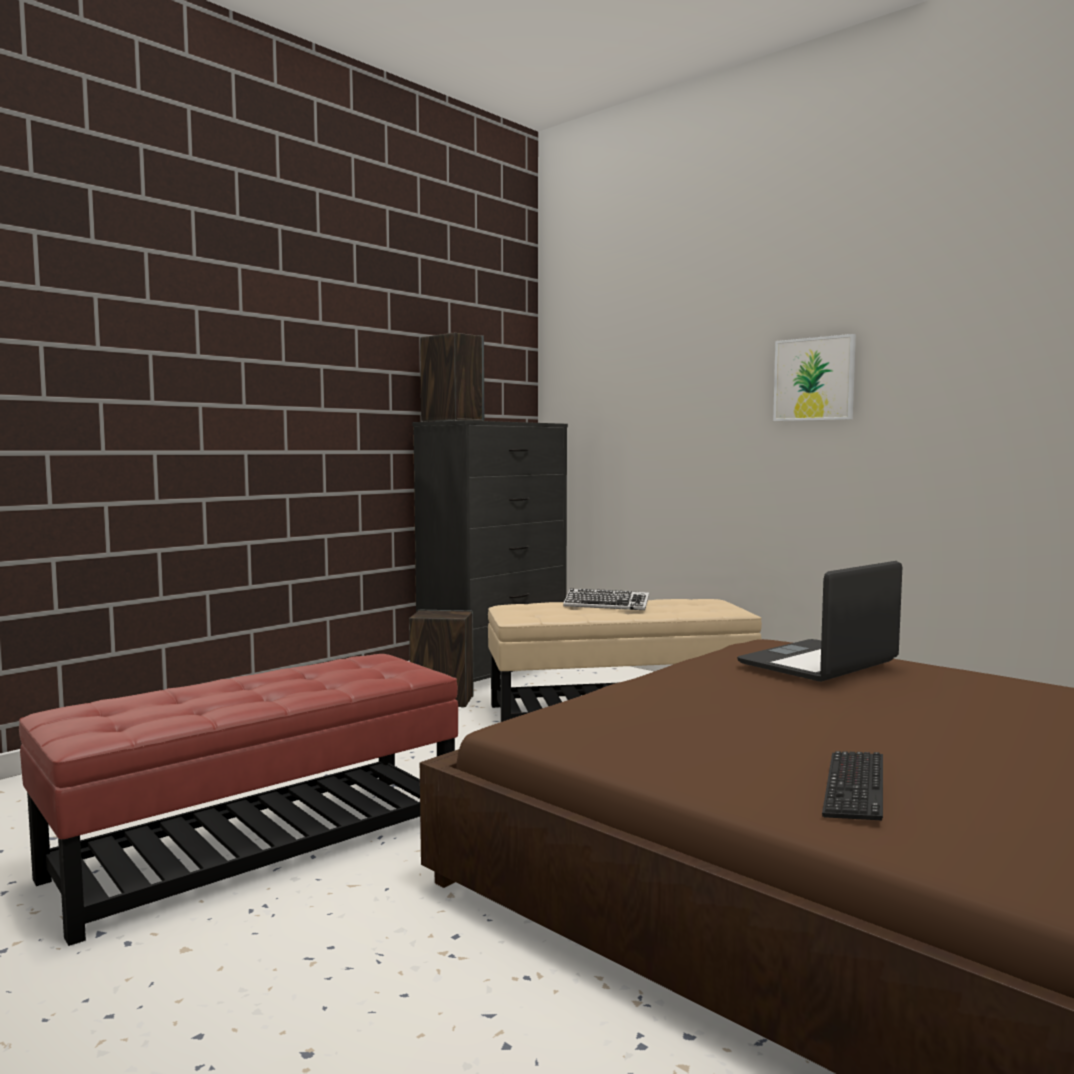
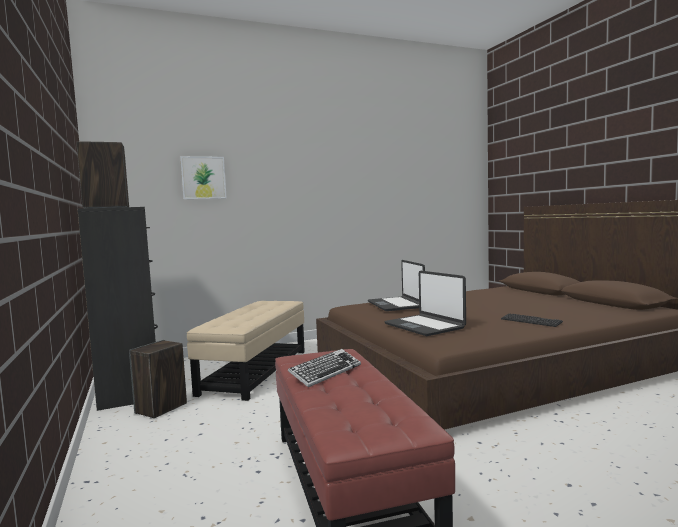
camera: 65 degrees left, 0 degrees up
(606, 605) = (244, 313): keyboard -> keyboard (325, 372)
(659, 701) = (424, 326): none -> laptop
(814, 379) = (287, 187): picture -> picture (203, 177)

